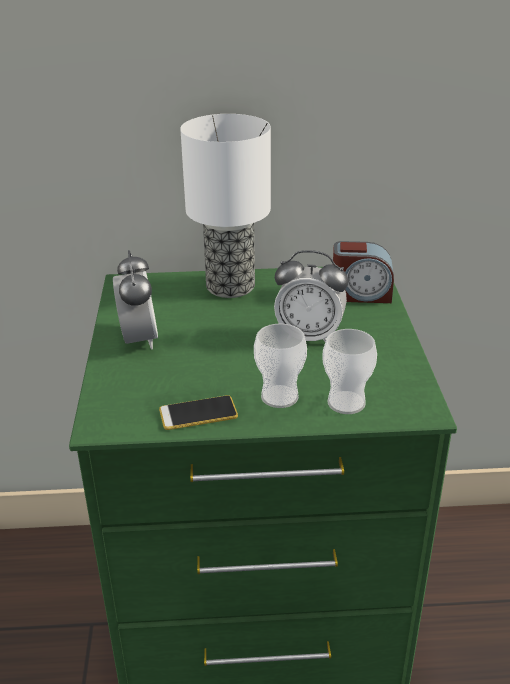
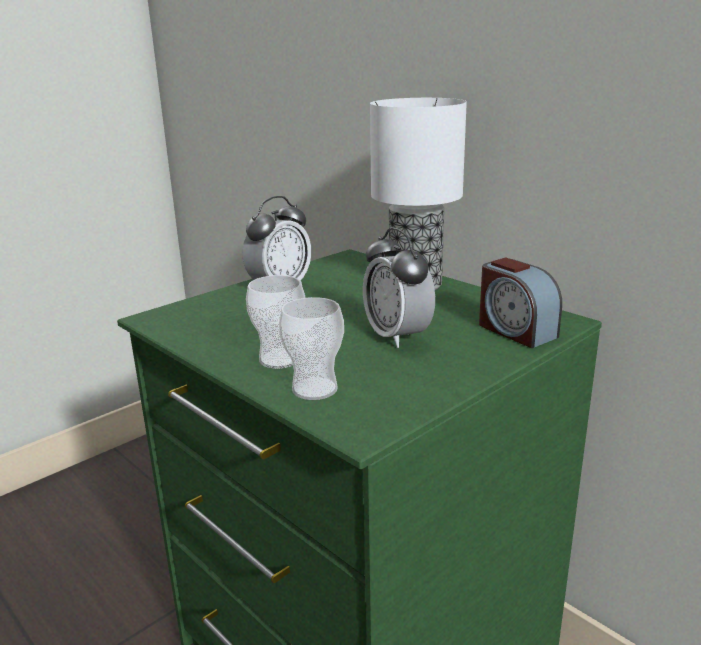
camera: 50 degrees right, 10 degrees down
(198, 413) = (210, 340): phone -> none

